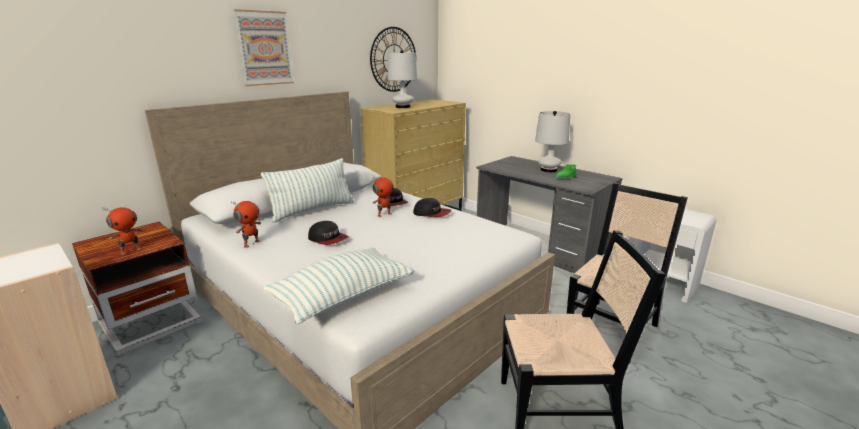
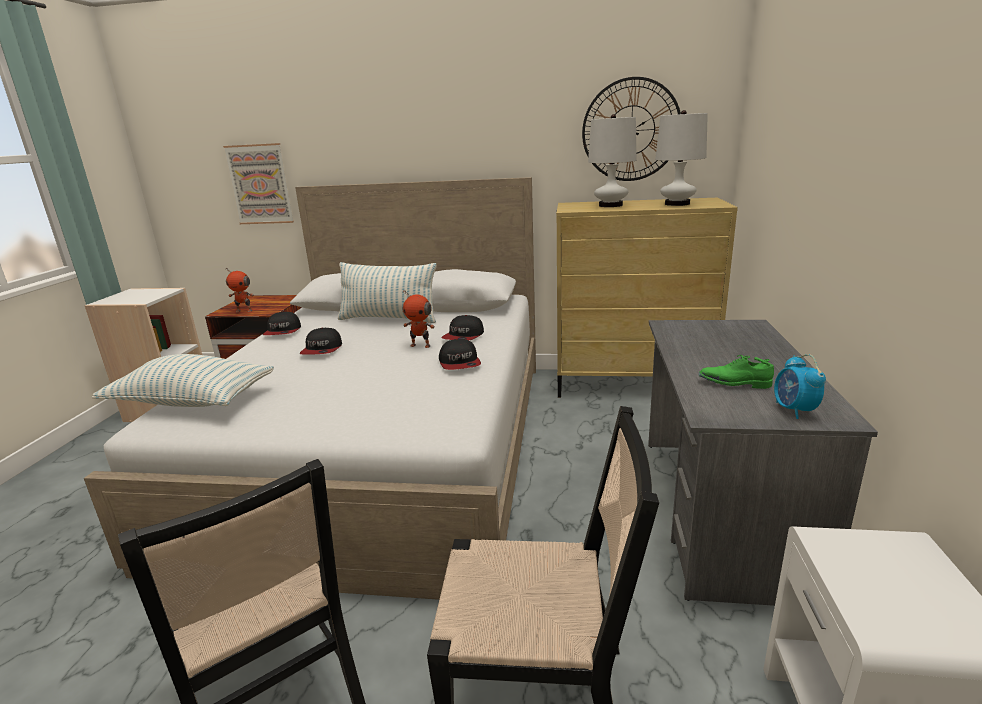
camera: 55 degrees right, 0 degrees up
(251, 243) = (283, 331): toy robot -> cap
(264, 48) = (421, 121): picture -> picture (260, 184)
(548, 170) = (752, 361): white table lamp -> white table lamp (677, 204)
(597, 179) = (794, 410): none -> alarm clock

